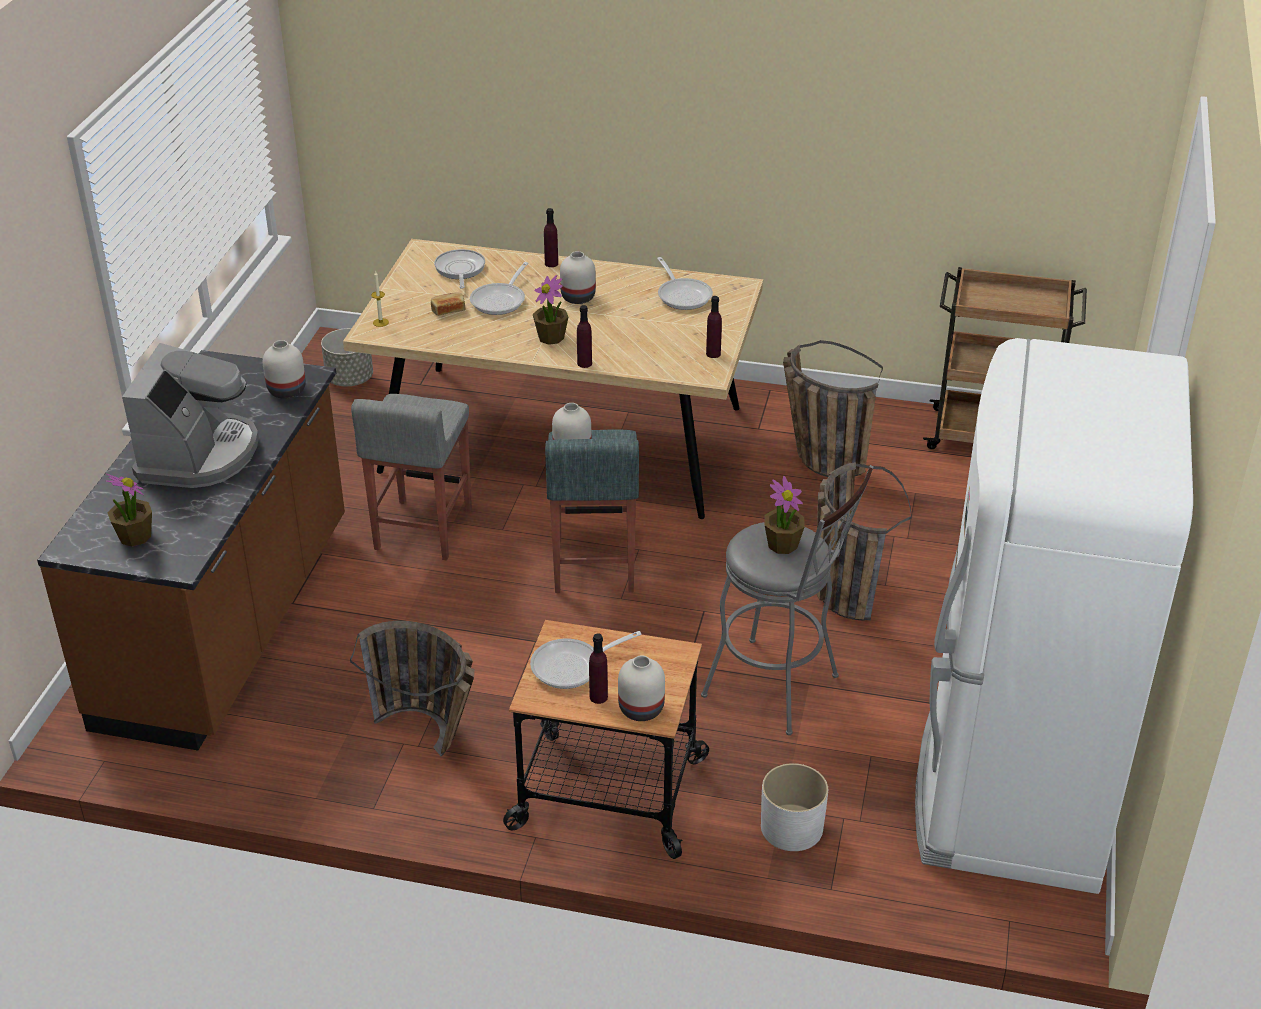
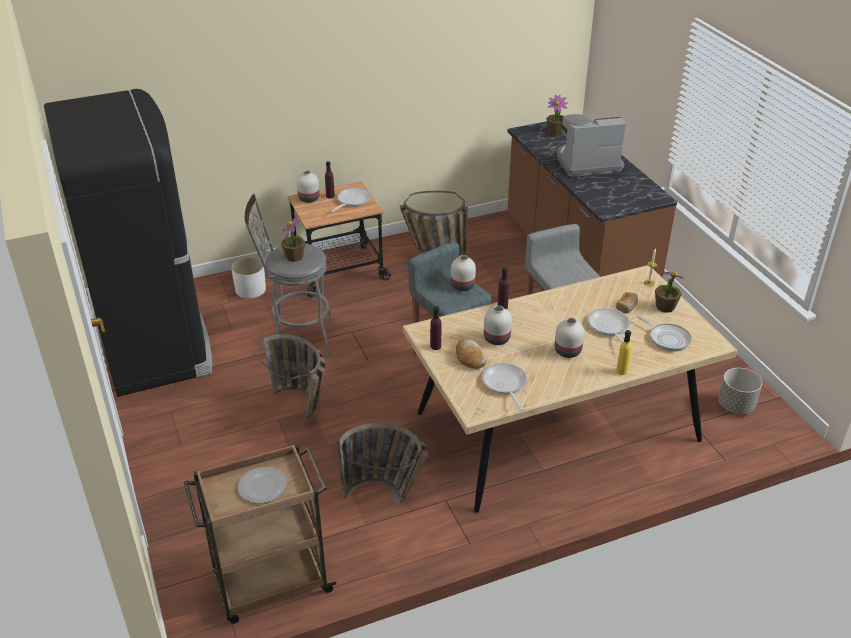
camera: 145 degrees right, 0 degrees up
(199, 455) = (587, 163): coffee machine -> coffee machine turned 105 degrees clockwise
(286, 391) = (601, 199): white vase -> white vase (496, 338)
(551, 263) = (621, 371): purple bottle -> yellow bottle
(551, 337) = (543, 315): potted plant -> potted plant (665, 307)
(683, 295) = (505, 385): frying pan -> frying pan turned 45 degrees clockwise
(689, 329) = (470, 358): none -> bread
(1006, 299) = (262, 487): none -> plate
(1011, 787) = (156, 343): white fridge -> black fridge

